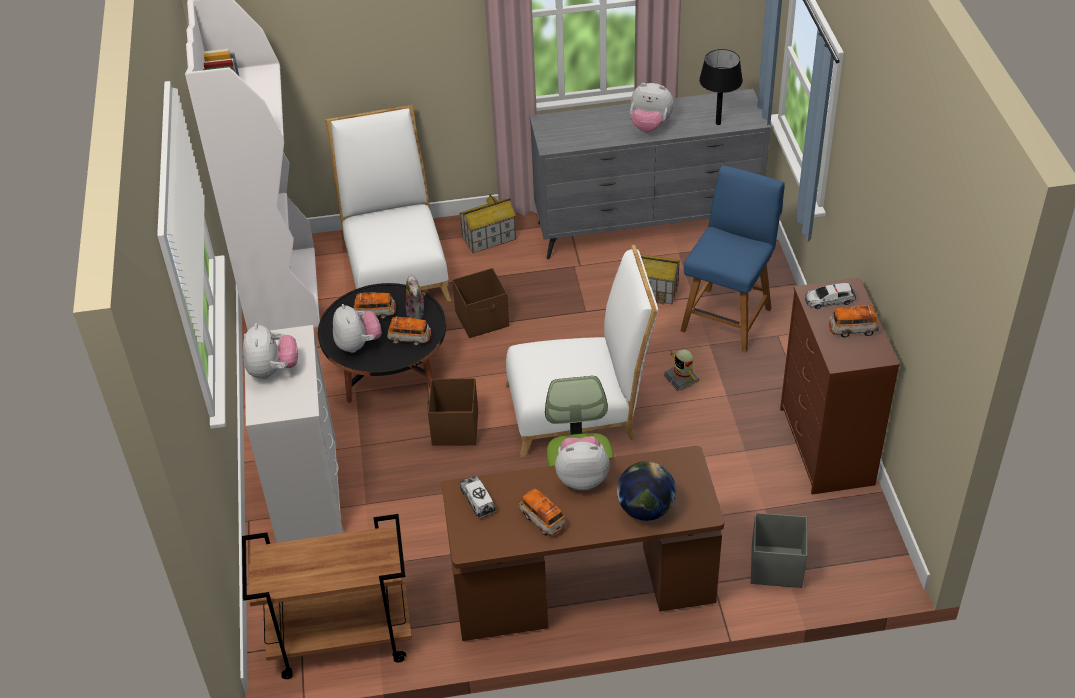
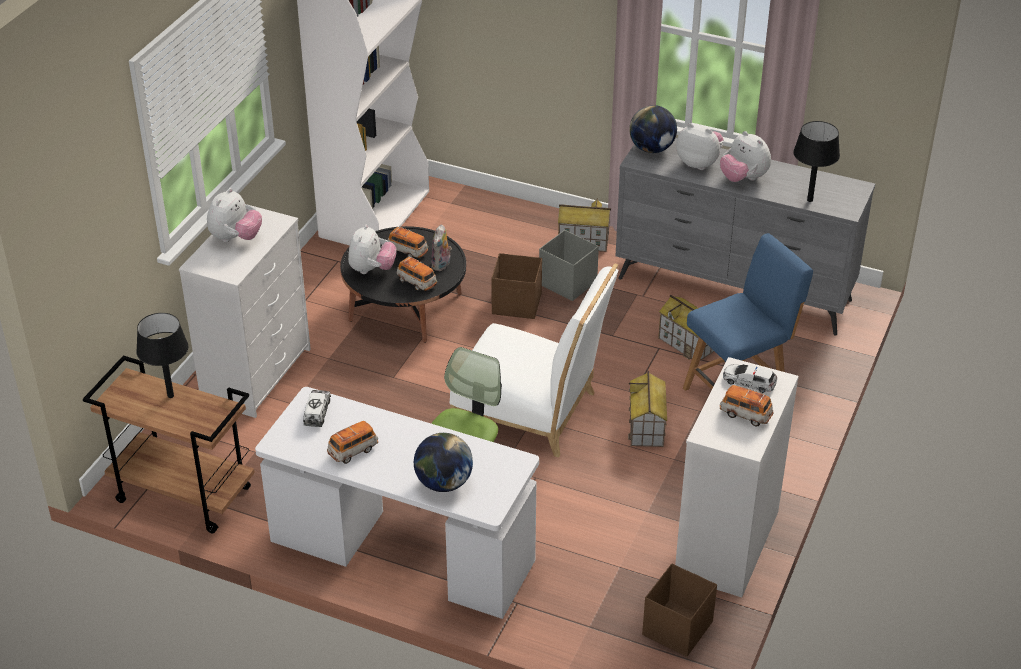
camera: 30 degrees right, 5 degrees down
(318, 552) = (171, 396): none -> black table lamp
(396, 269) = (482, 234): white chair -> none
(454, 429) = (414, 380): brown storage box -> brown storage box (676, 629)
(542, 520) = (353, 451): toy car -> toy car turned 60 degrees clockwise
(552, 129) = (652, 149): none -> globe
(582, 477) = (416, 434): plush toy -> plush toy (699, 163)
(583, 590) = (402, 553): brown desk -> white desk
(682, 378) = (646, 427): toy robot -> toy house
(775, 566) = (584, 617): grey storage box -> grey storage box (567, 283)
(827, 447) = (727, 544): brown dresser -> white dresser

